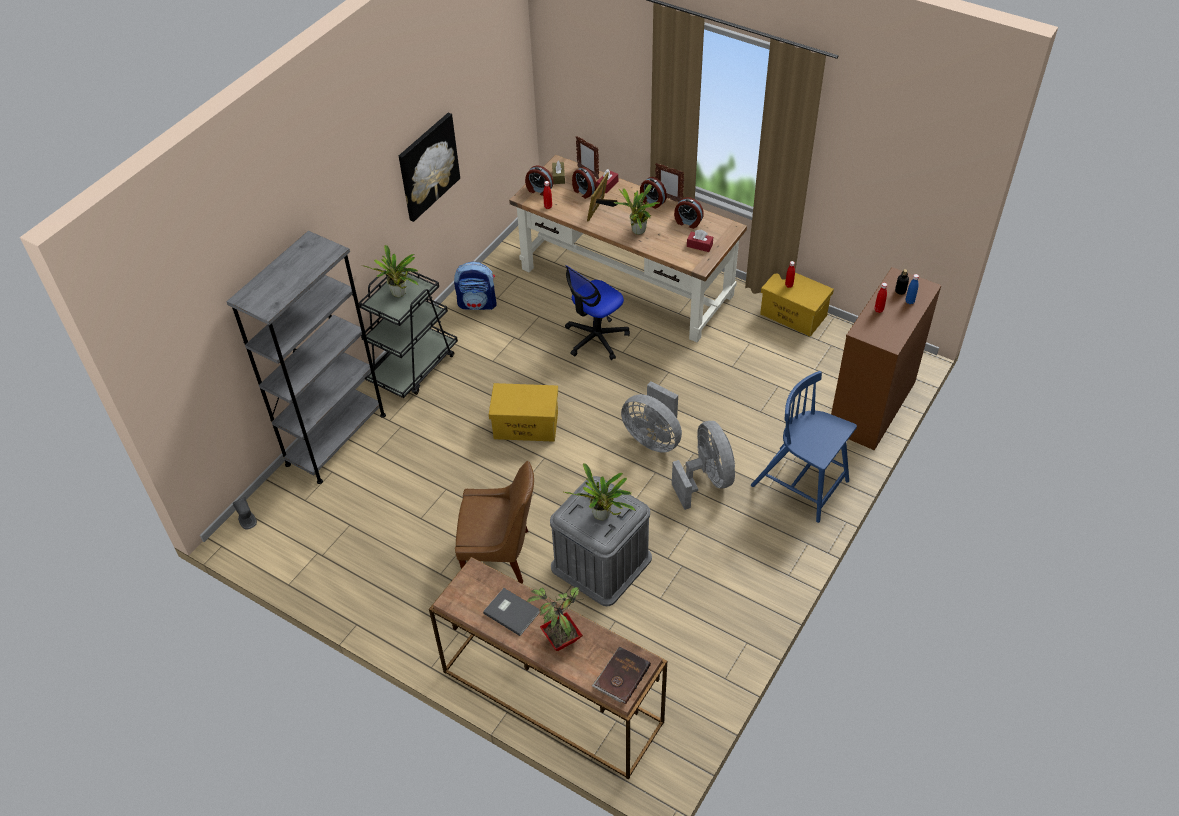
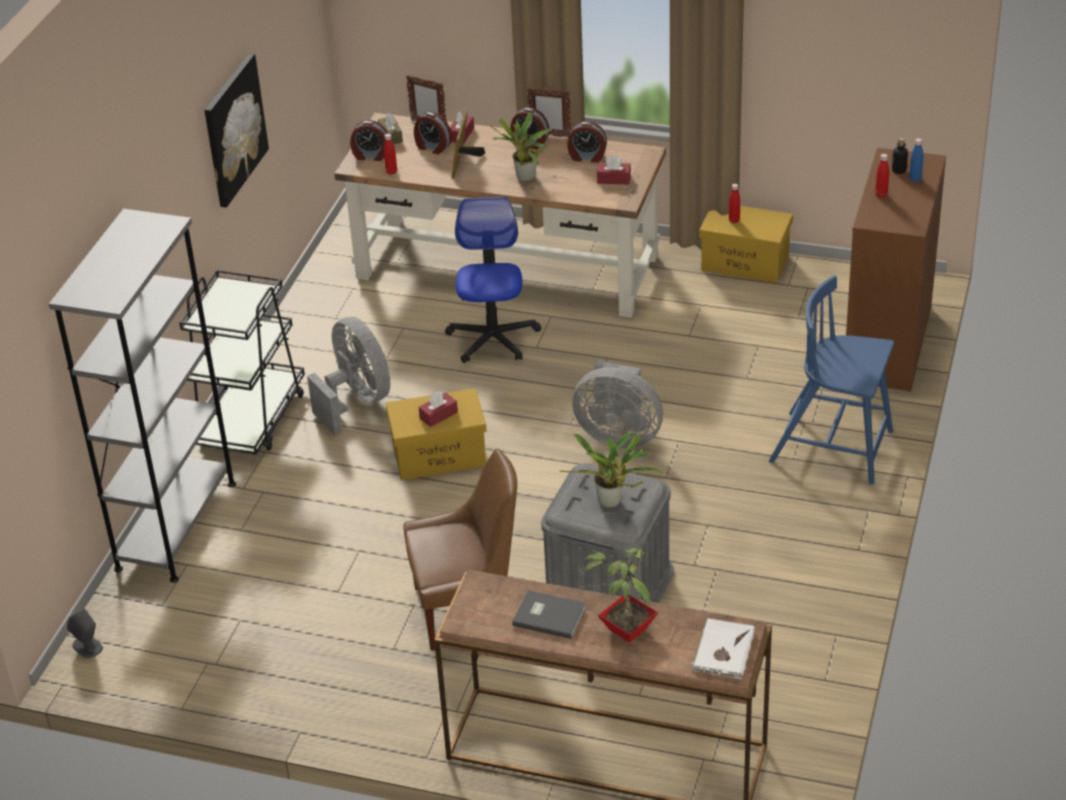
camera: 15 degrees left, 10 degrees down
(399, 294) = (231, 305): potted plant -> none
(478, 304) = (311, 329): backpack -> none
(525, 402) = (438, 415): none -> red tissue box
(596, 338) = (493, 338): office chair -> office chair turned 150 degrees clockwise
(621, 676) = (722, 651): brown book -> white book
(706, 480) = (708, 468): grey fan -> grey fan (356, 401)

